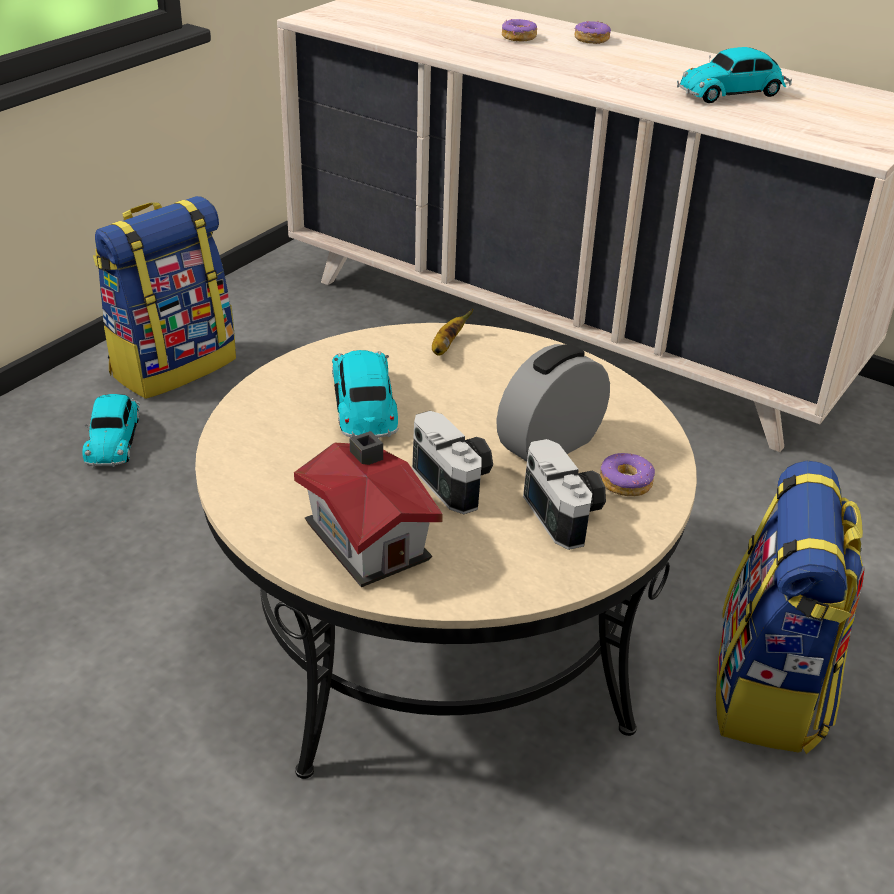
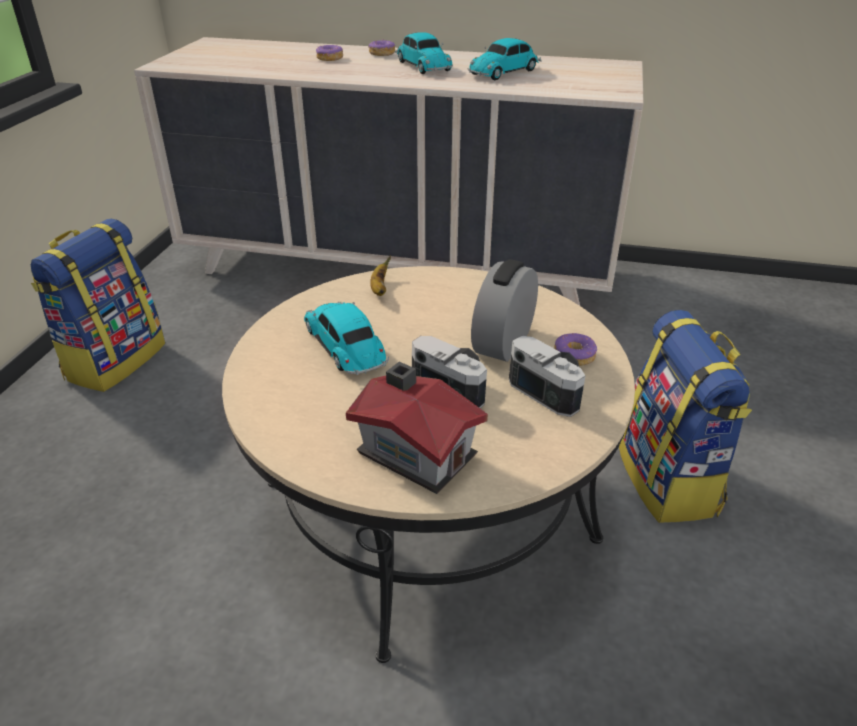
camera: 20 degrees left, 0 degrees up
(114, 438) = (90, 430): toy car -> toy car (422, 65)

